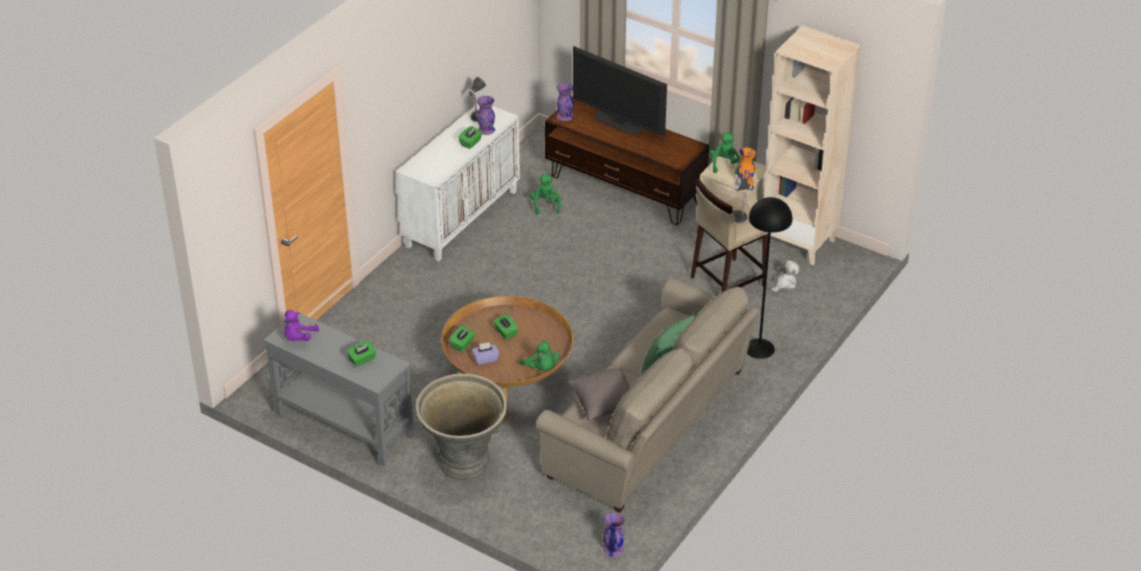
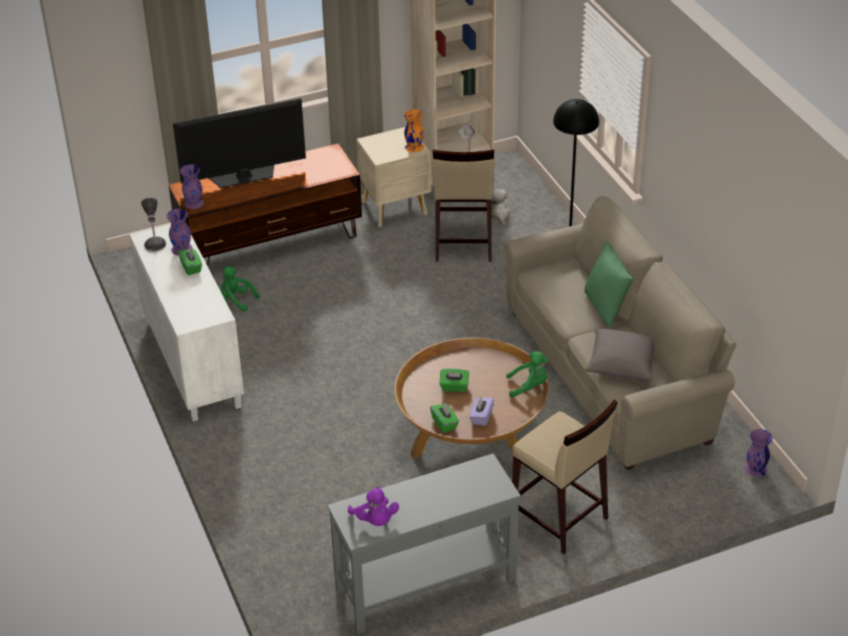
camera: 55 degrees left, 0 degrees up
(362, 359) = (456, 485): green tissue box -> none
(464, 463) = (559, 518): grey planter -> beige stool
(724, 165) = (378, 147): green plush toy -> none

